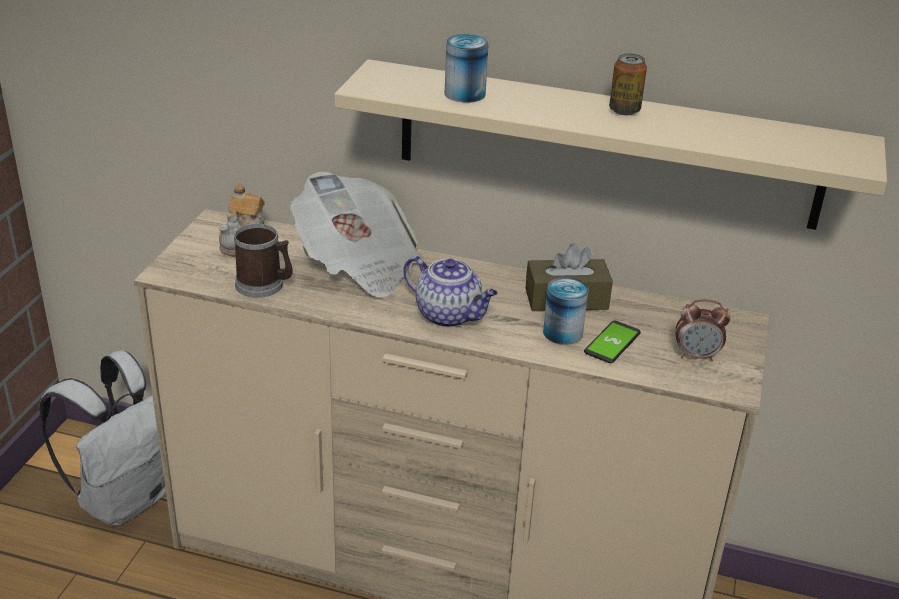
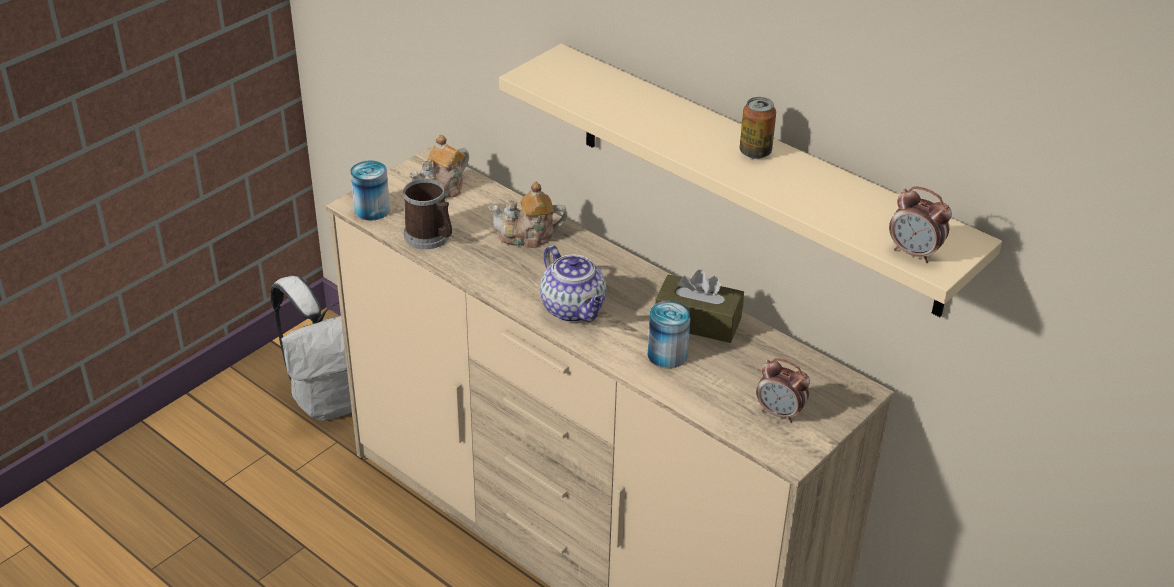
camera: 25 degrees right, 5 degrees up
(358, 264) = (527, 236): newspaper -> teapot
(465, 94) = (616, 101): can -> can (372, 210)
(612, 343) = (707, 377): phone -> none
(832, 159) = (914, 253): none -> alarm clock

